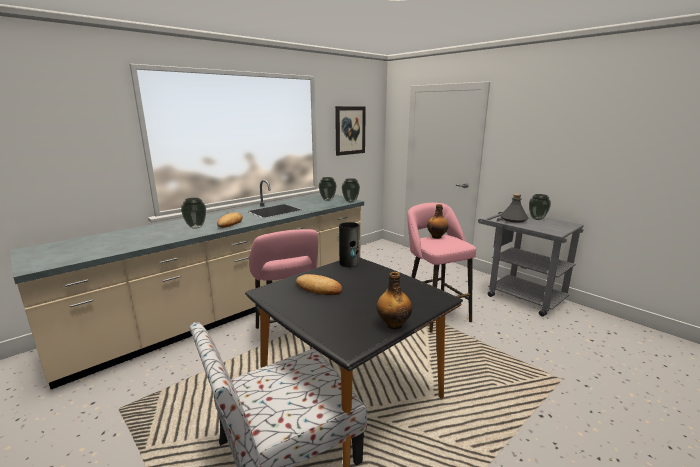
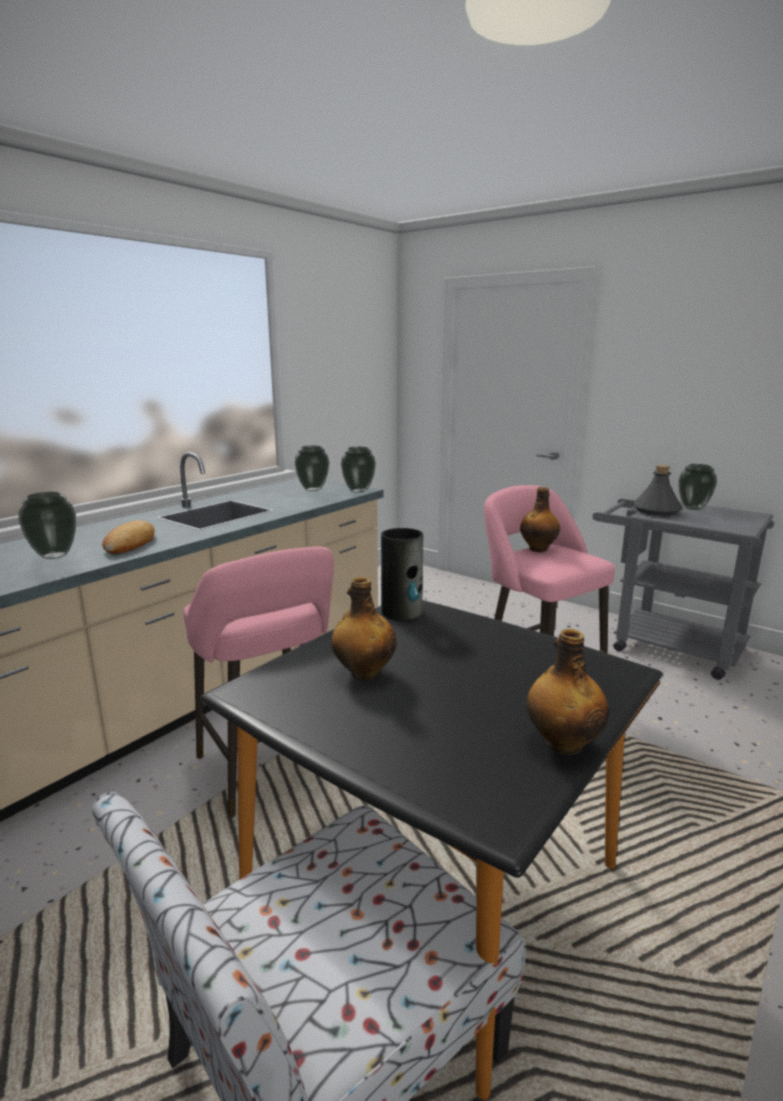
camera: 10 degrees left, 0 degrees up
(318, 288) = (364, 673): bread -> bottle
(350, 130) = (338, 360): picture -> none

